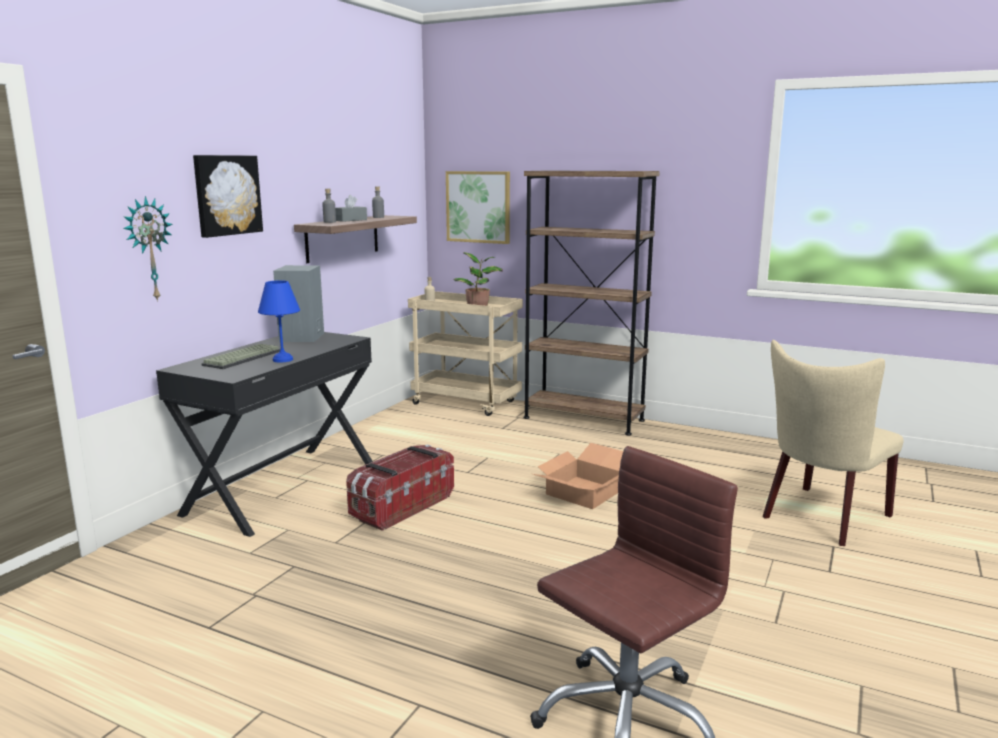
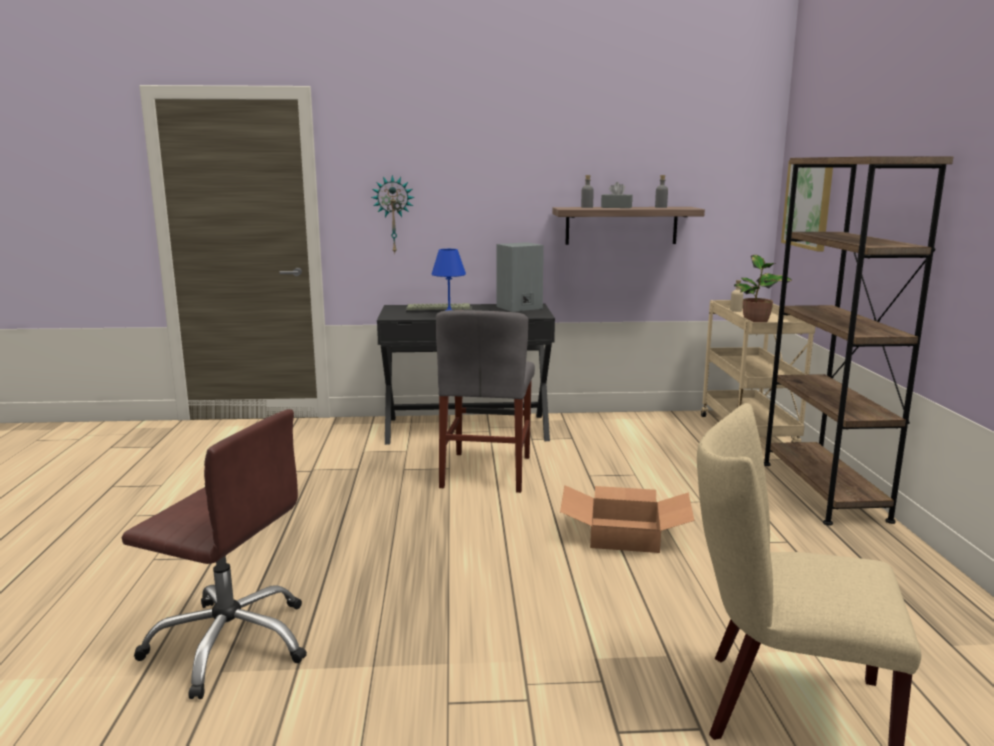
camera: 60 degrees right, 0 degrees up
(226, 195) = (475, 177): picture -> none
(401, 506) = (486, 471): storage box -> grey chair

